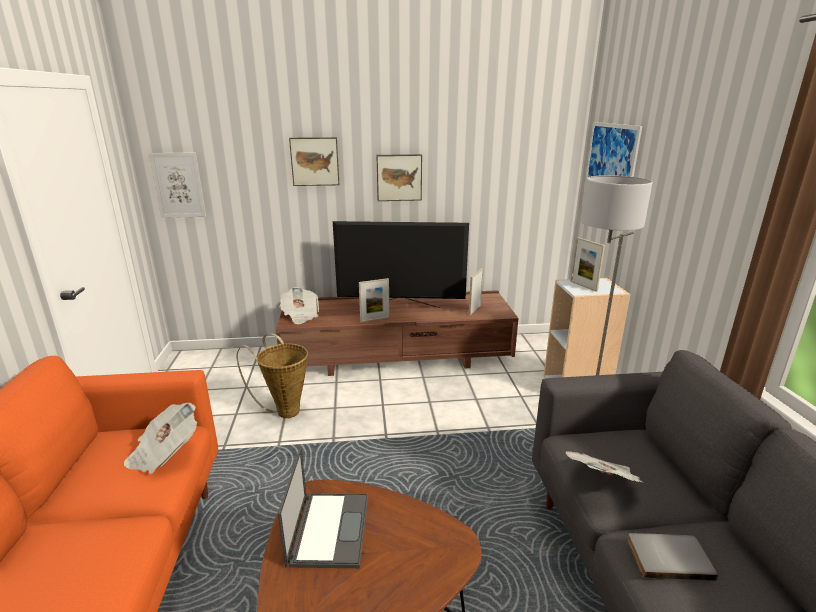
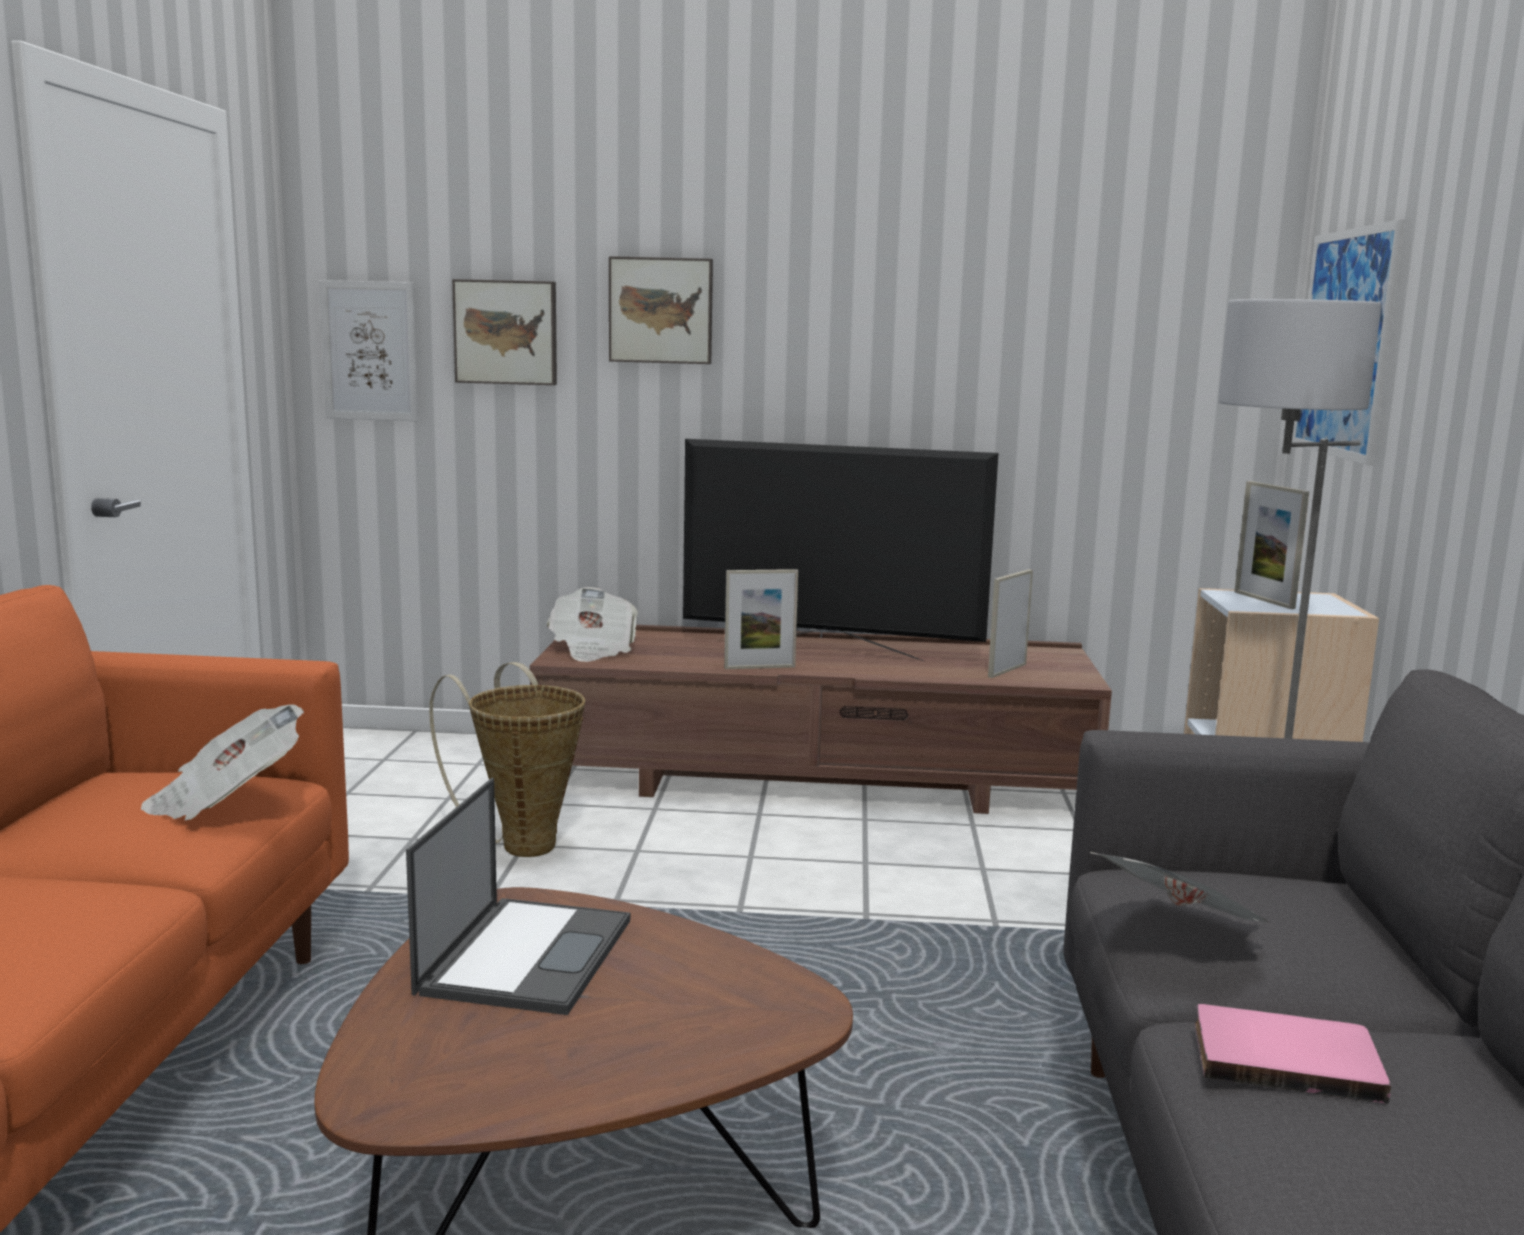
camera: 10 degrees right, 10 degrees down
(399, 177) = (847, 354): picture -> picture (506, 332)
(667, 556) = (1284, 1057): grey book -> pink book

